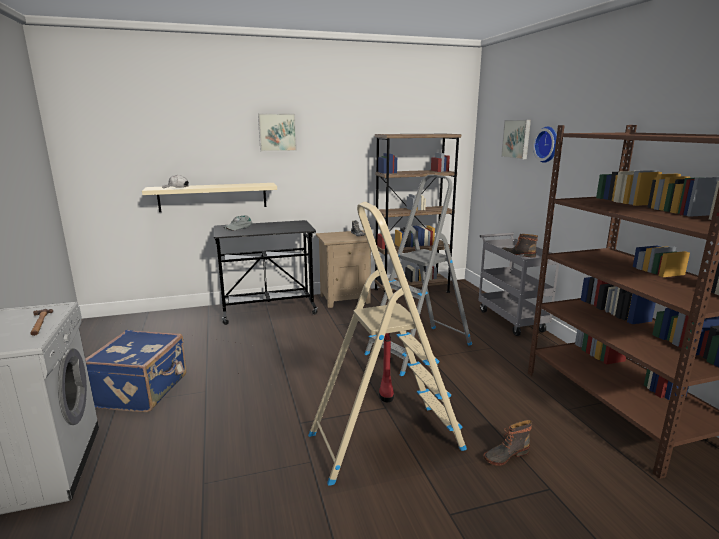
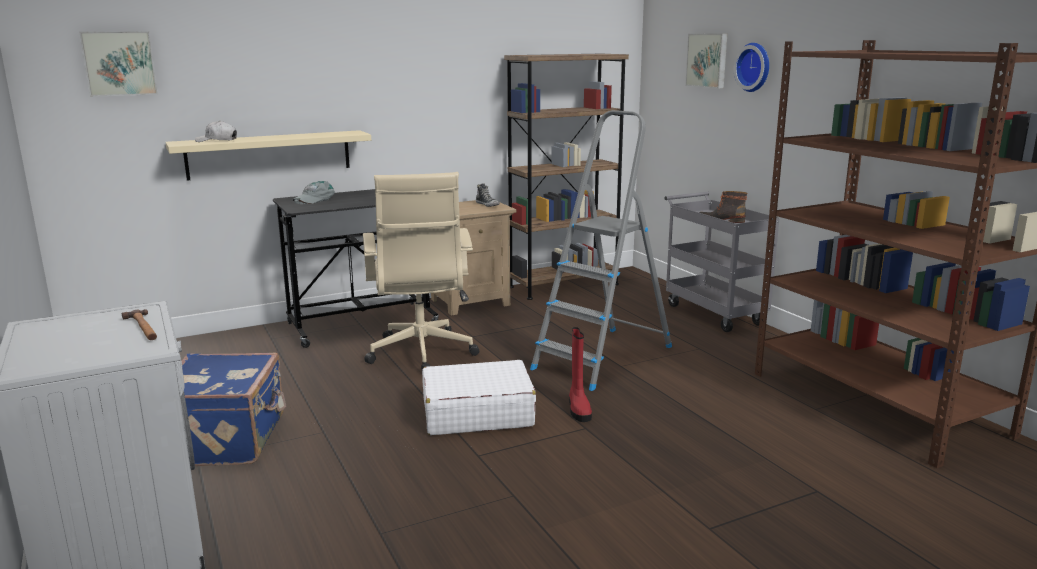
camera: 10 degrees left, 0 degrees up
(277, 132) = (364, 54): picture -> picture (119, 63)
(296, 336) = (422, 355): none -> beige office chair
(313, 386) = (477, 413): none -> white suitcase
(387, 441) = (603, 464): beige step ladder -> none
(505, 455) = (755, 463): boot -> none

